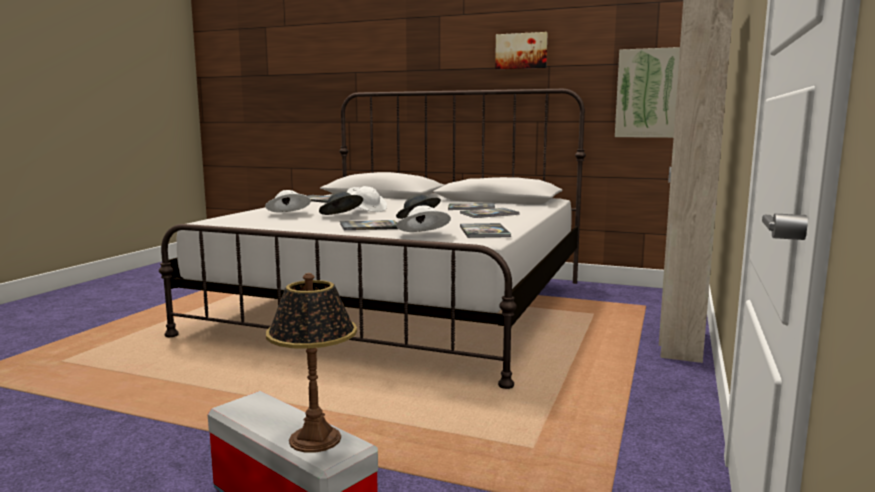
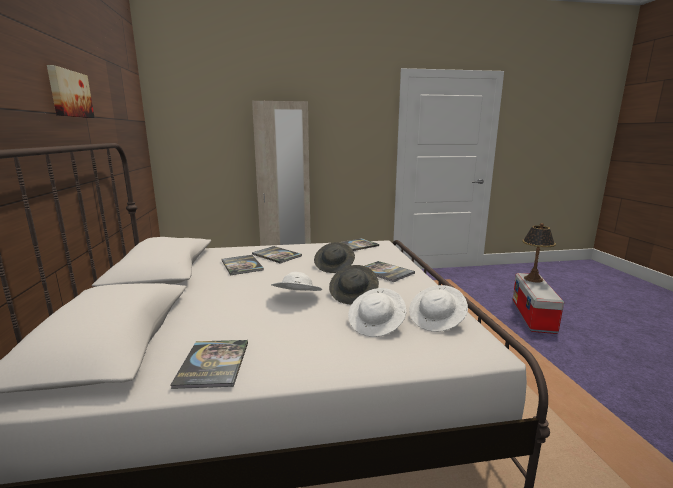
camera: 120 degrees left, 5 degrees up
(423, 235) = (390, 254): white hat -> white hat (437, 320)
(648, 93) = (132, 146): picture -> none

